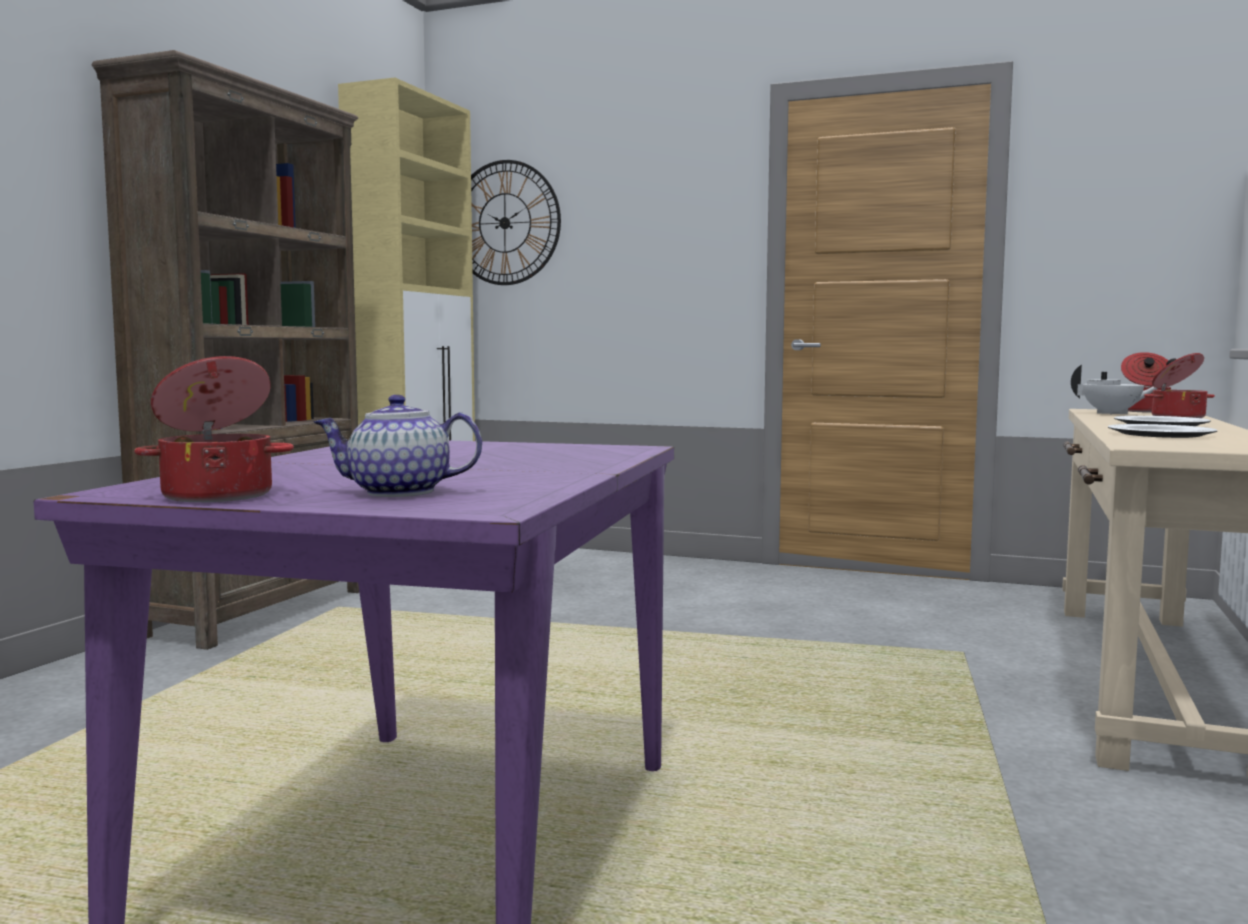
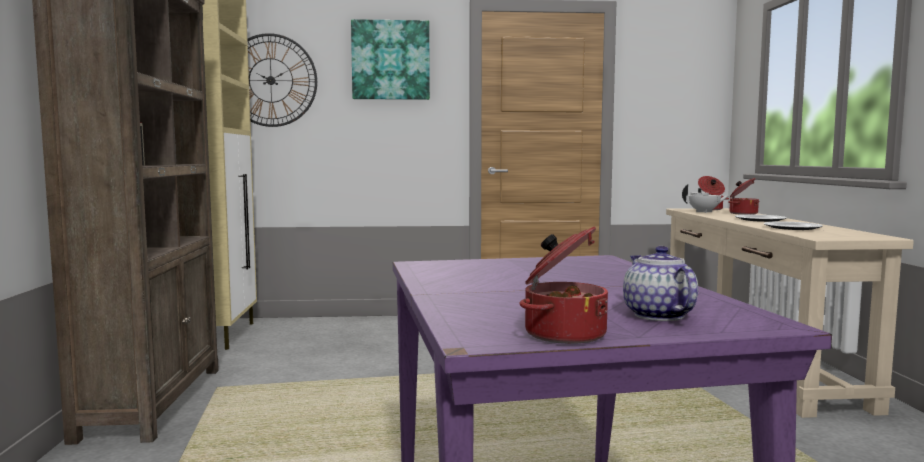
camera: 25 degrees left, 0 degrees up
(398, 492) = (657, 315): teapot -> teapot turned 105 degrees clockwise
(656, 185) = (390, 60): none -> picture

